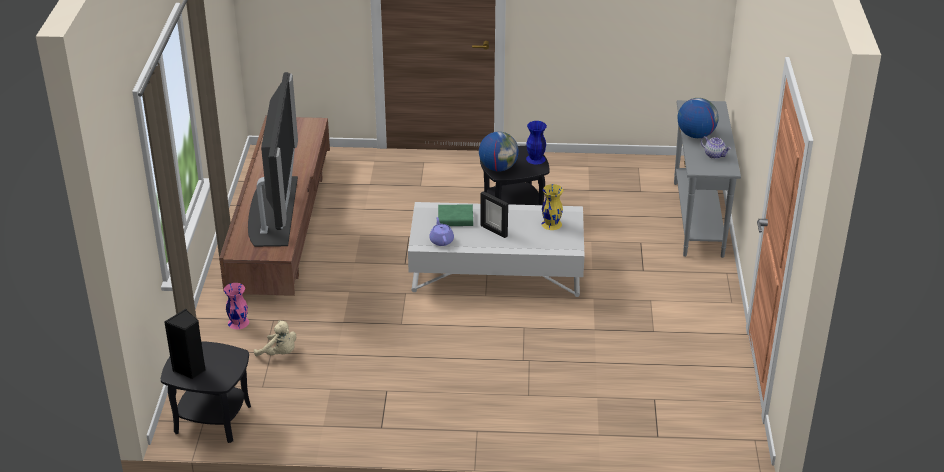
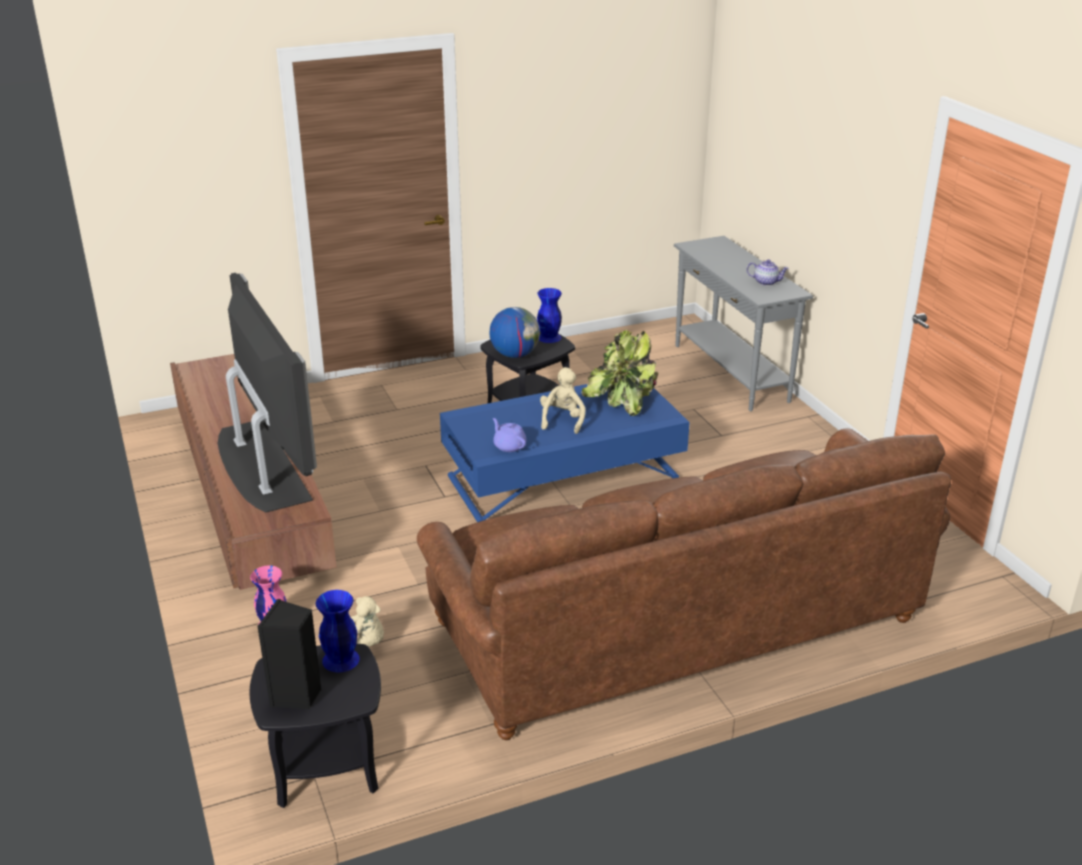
camera: 25 degrees left, 5 degrees down
(227, 356) = (340, 660): none -> blue vase
(455, 219) = (505, 419): green book -> none
(490, 398) = (676, 621): none -> brown sofa
(494, 230) = (562, 420): picture frame -> beige plush toy
(495, 272) = (561, 478): white coffee table -> blue coffee table
(551, 224) = (622, 398): yellow vase -> potted plant
(695, 135) = (727, 269): globe -> none

